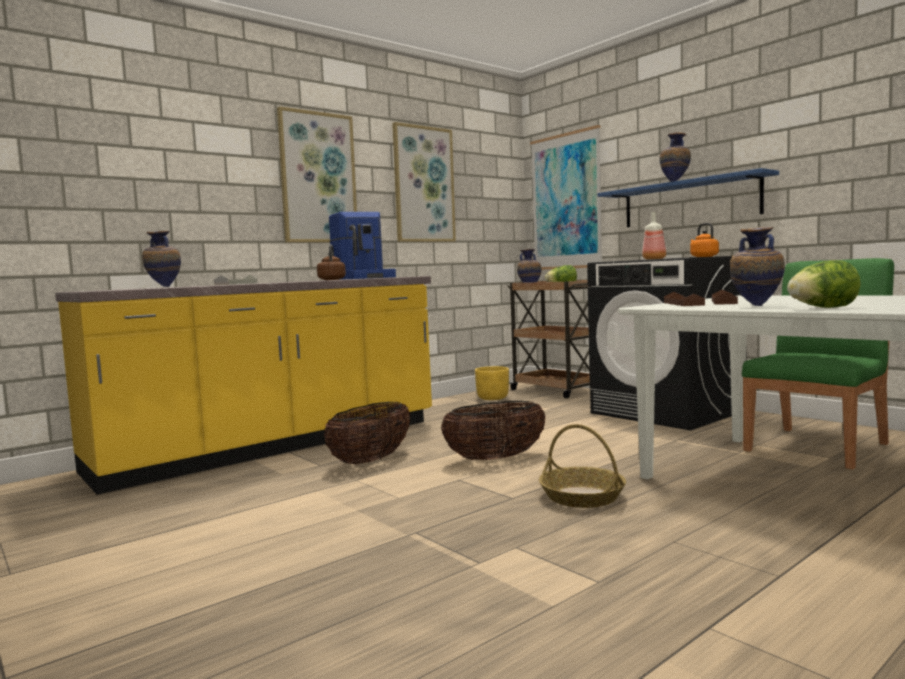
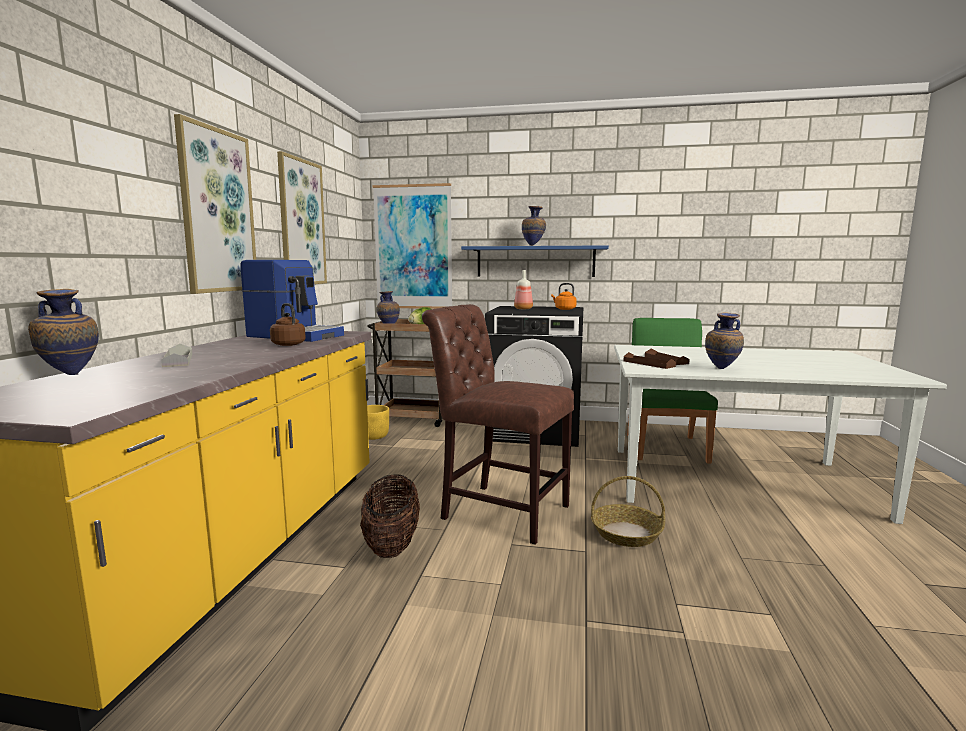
camera: 40 degrees left, 5 degrees up
(495, 458) = (499, 510): basket -> brown chair
(822, 308) = (776, 373): lettuce -> none

